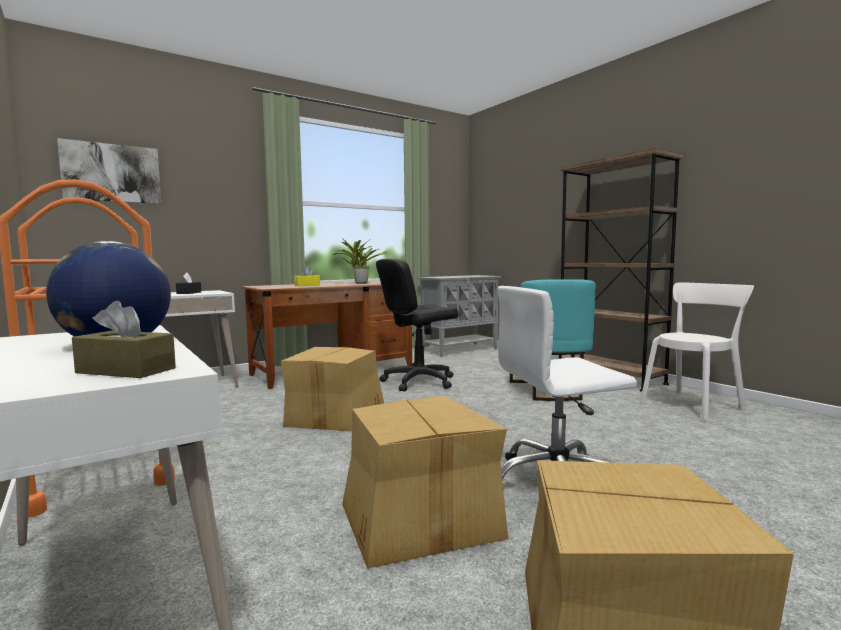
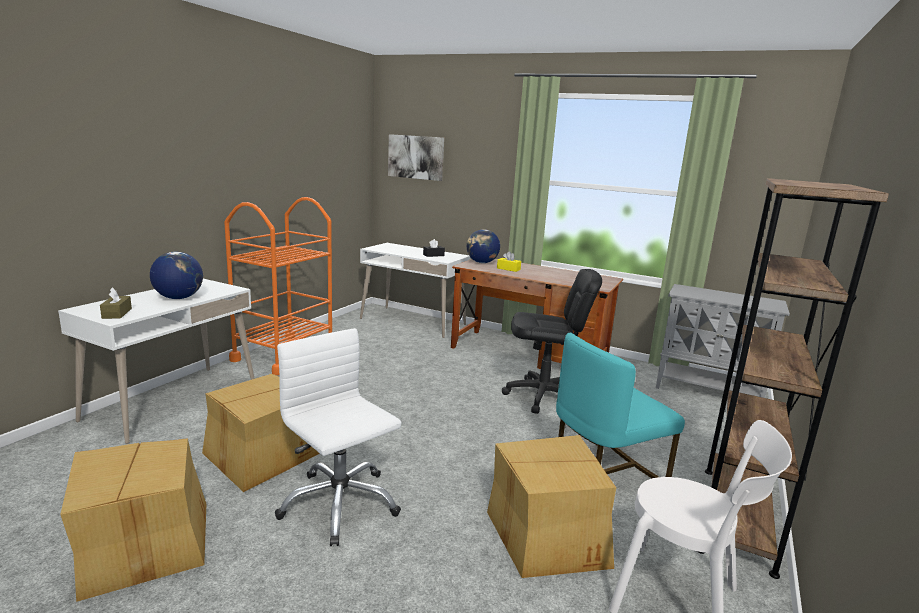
camera: 60 degrees right, 10 degrees up
(269, 286) = (482, 262): none -> globe
(334, 416) = (414, 386): cardboard box -> cardboard box (548, 535)
(359, 283) = (561, 278): potted plant -> none
(418, 382) = (543, 396): black office chair -> black office chair turned 150 degrees clockwise

